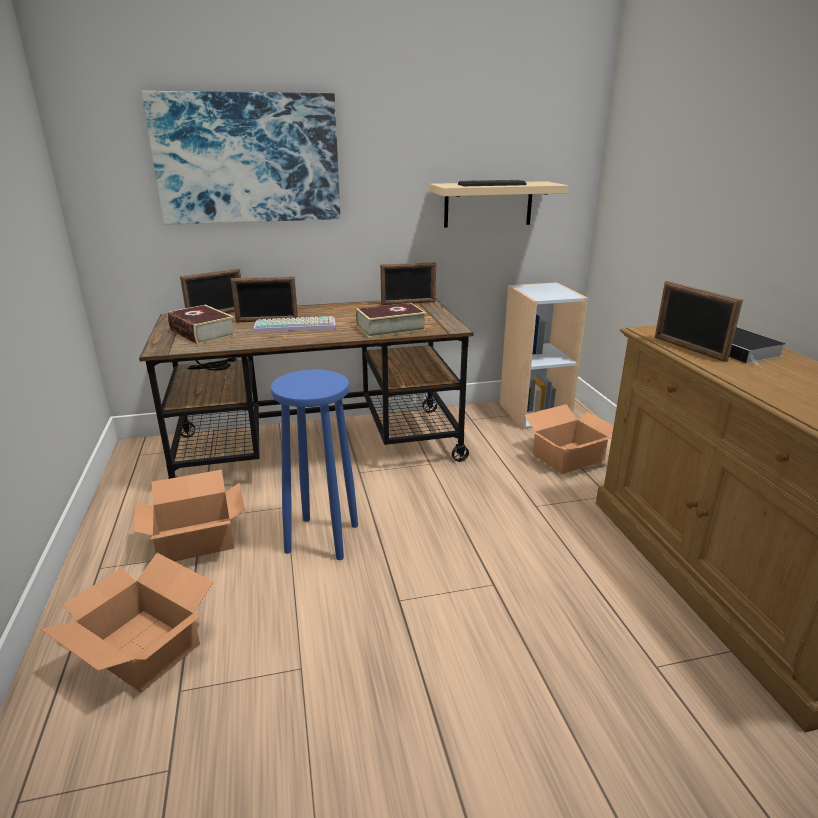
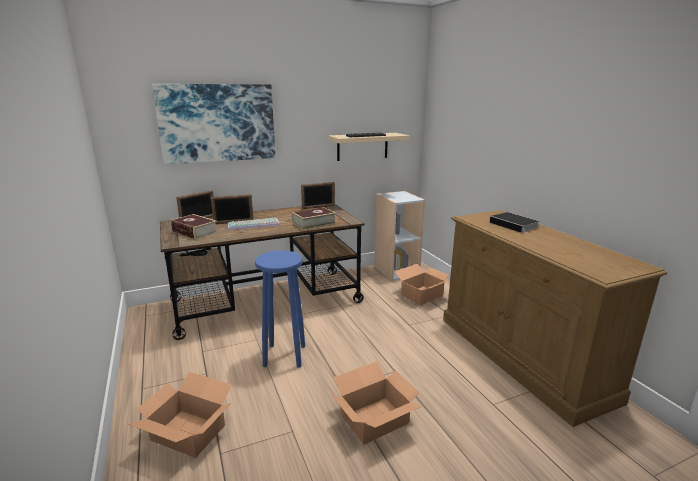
camera: 10 degrees left, 5 degrees down
(195, 539) = (202, 365): cardboard box -> cardboard box (374, 419)
(688, 349) = (490, 226): picture frame -> none

